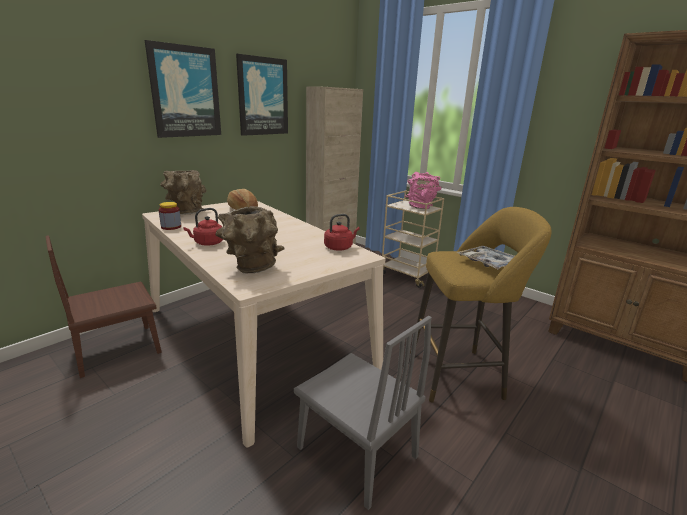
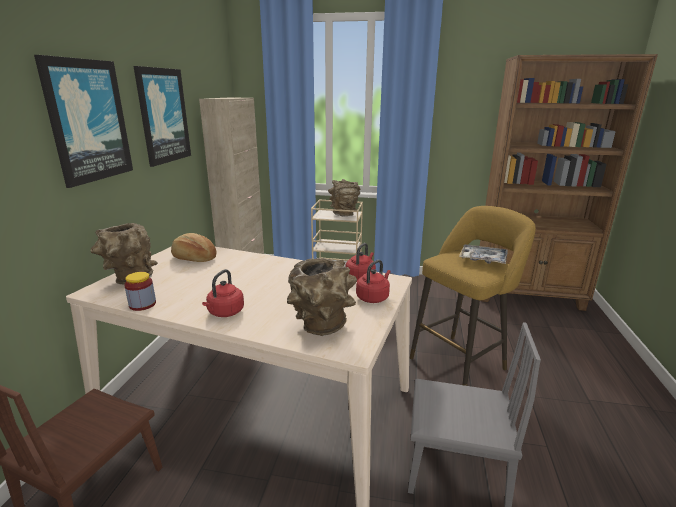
camera: 30 degrees left, 0 degrees up
(325, 262) = (373, 297): none -> red kettle
(421, 207) = (344, 214): pink vase -> brown vase

